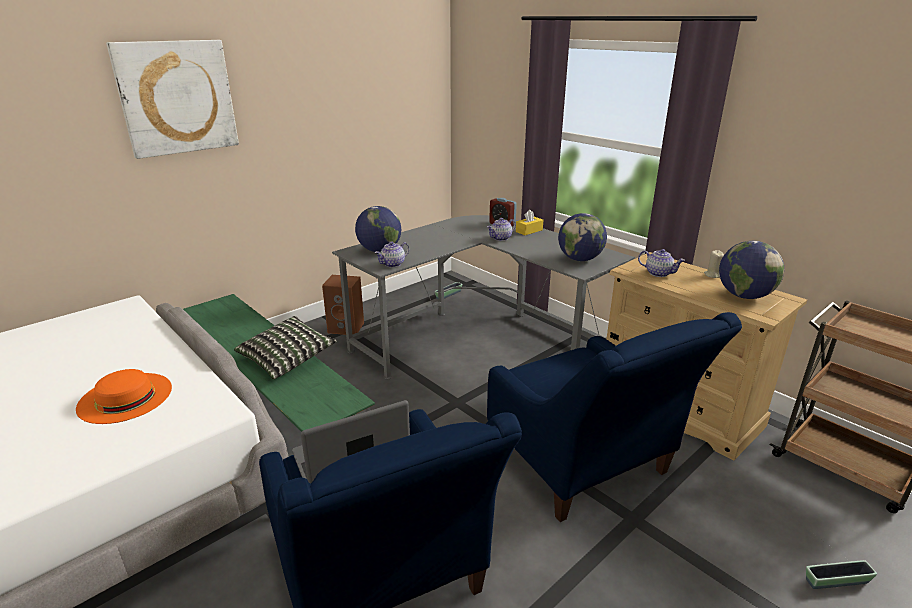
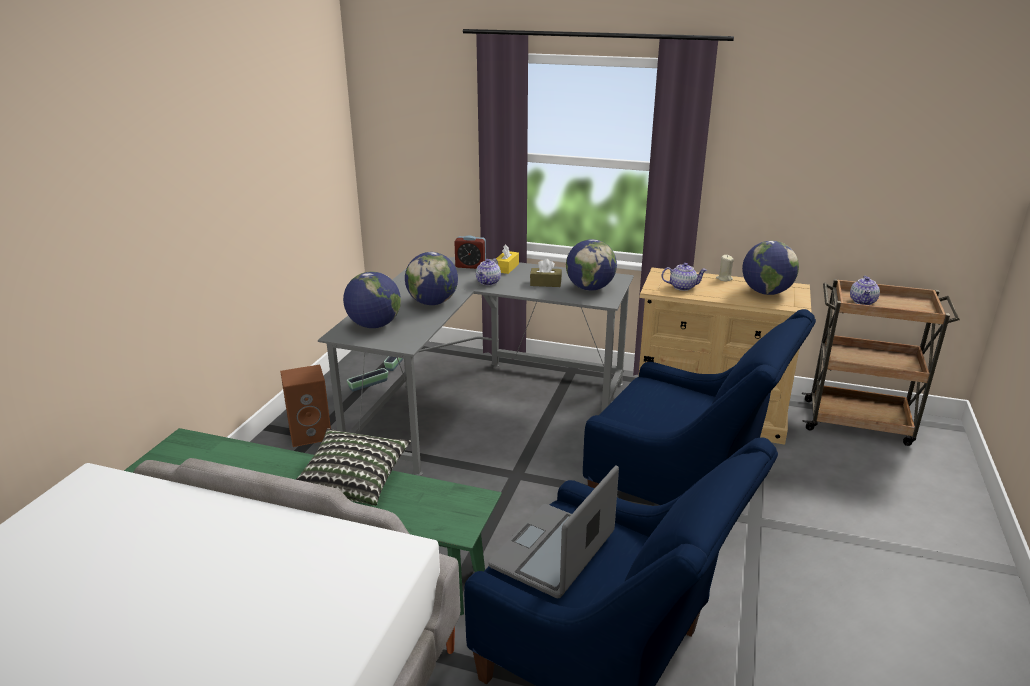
camera: 30 degrees left, 0 degrees up
(125, 397) = (261, 579): orange hat -> none
(177, 98) = (96, 174): picture -> none
(393, 264) = (411, 337): teapot -> teapot (863, 302)
(440, 244) = (432, 303): none -> globe
(546, 248) = (545, 283): none -> brown tissue box
(836, 581) = (912, 509): planter -> planter (368, 384)

